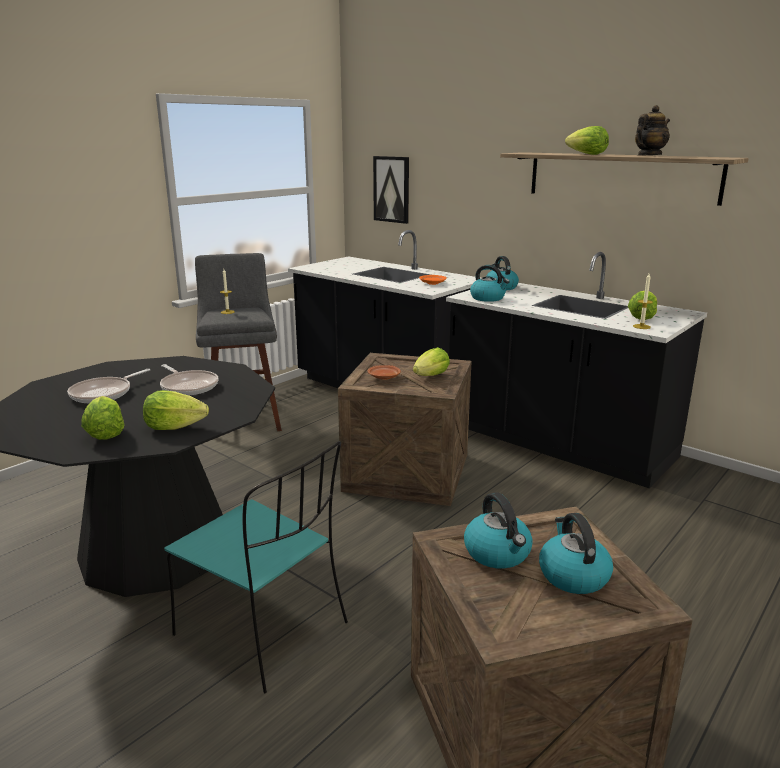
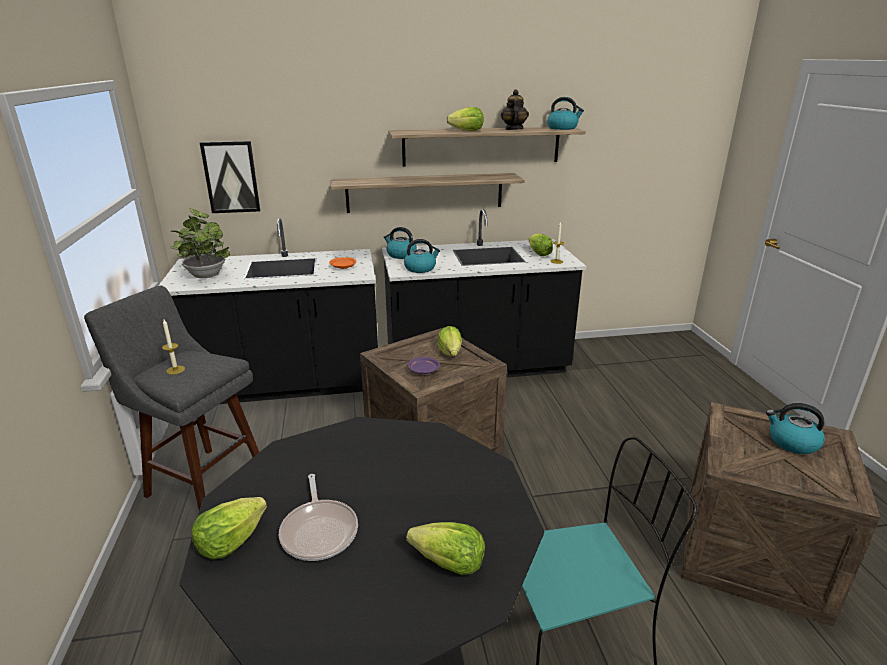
camera: 50 degrees left, 5 degrees up
(174, 427) = (481, 511): lettuce -> lettuce (230, 542)
(188, 386) = (376, 468): frying pan -> none
(338, 267) = (206, 274): none -> potted plant
(384, 377) = (423, 370): brown plate -> purple plate
(498, 553) = (753, 455): kettle -> kettle (562, 128)
(551, 226) = (425, 192): none -> shelf

